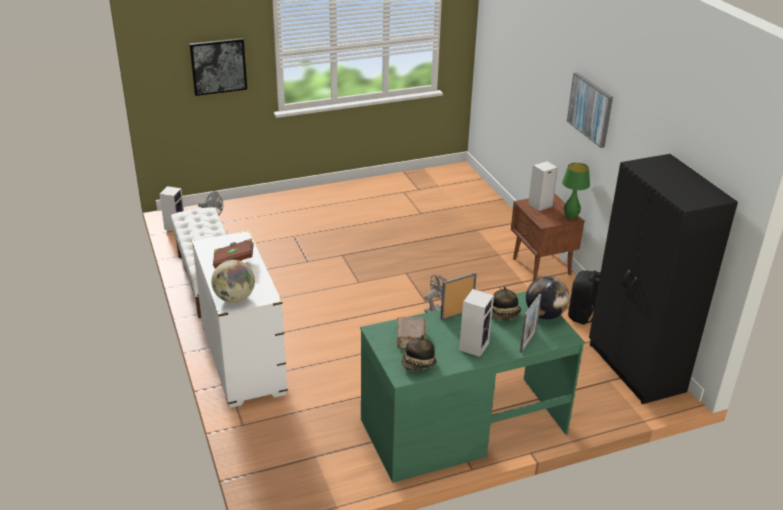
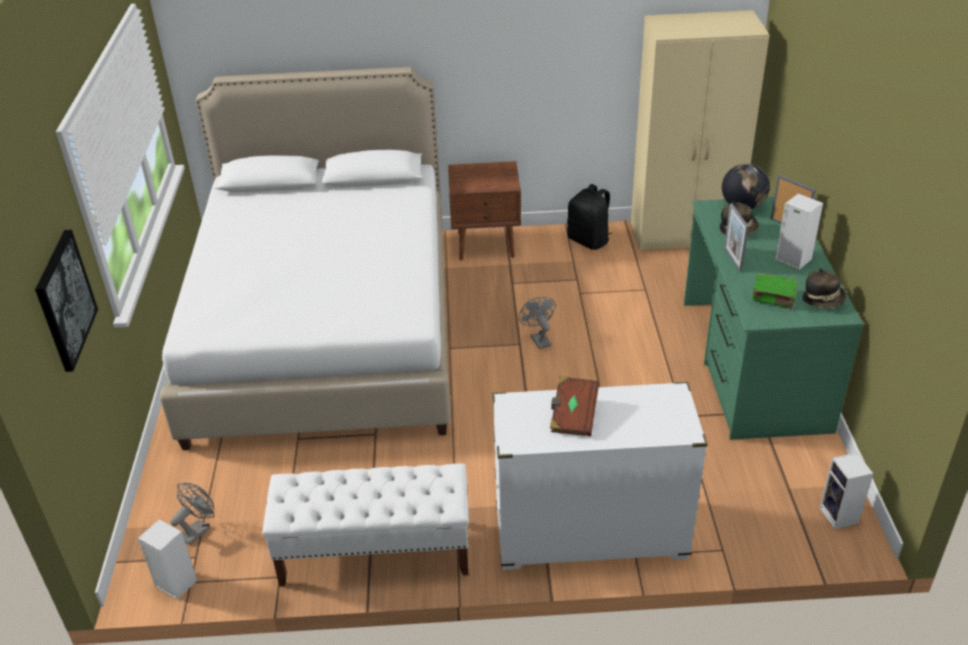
camera: 70 degrees left, 5 degrees up
(234, 298) = (671, 424): globe -> none
(401, 222) = (326, 328): none -> white bed
(410, 338) = (774, 298): brown book -> green book
(540, 205) = (470, 179): speaker -> speaker (840, 516)
(570, 217) = (505, 167): green table lamp -> none
(590, 109) = (485, 38): picture -> none
(635, 369) = (684, 234): black wardrobe -> beige wardrobe

